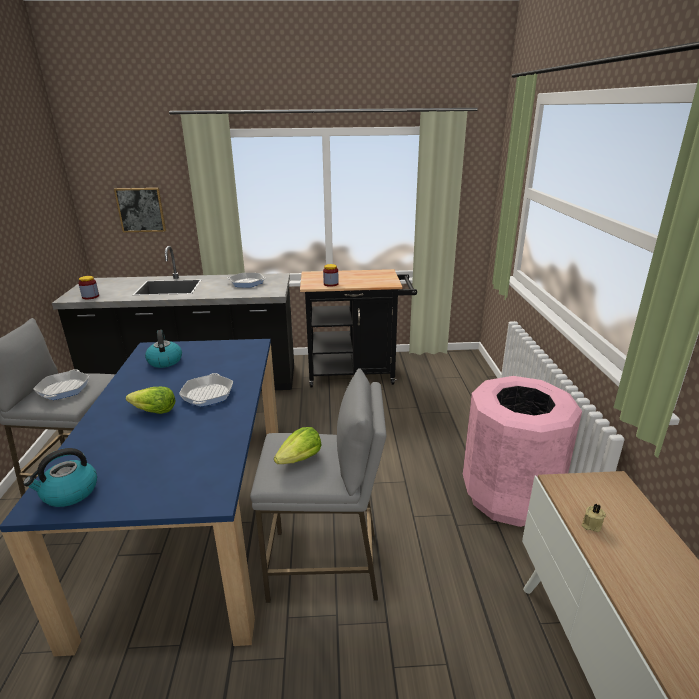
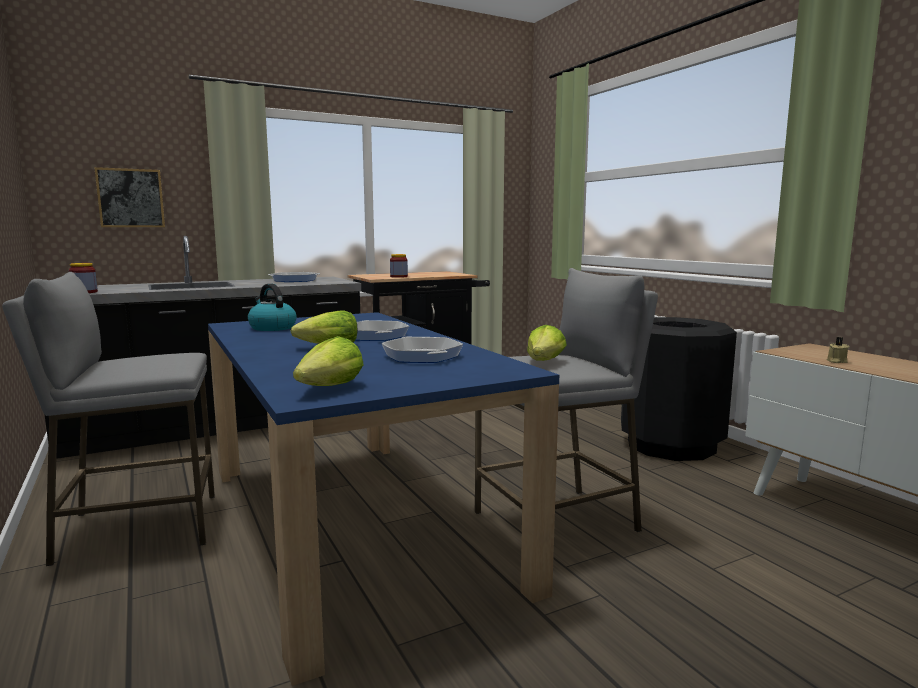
camera: 25 degrees left, 15 degrees down
(64, 389) = (141, 362): frying pan -> frying pan (422, 356)
(69, 493) = (331, 388): kettle -> lettuce
(509, 496) = (671, 445): pink trash can -> black trash can

